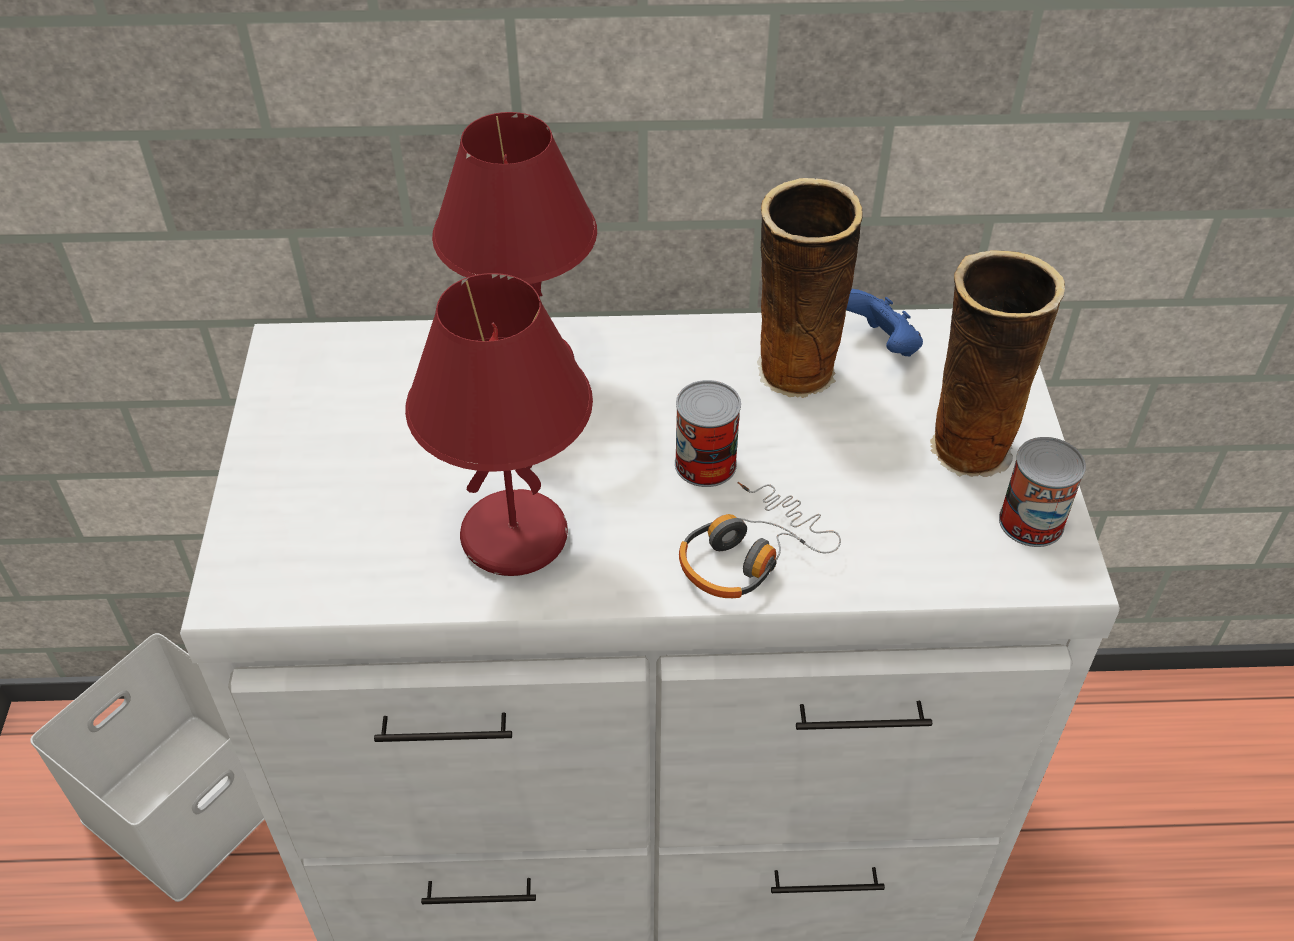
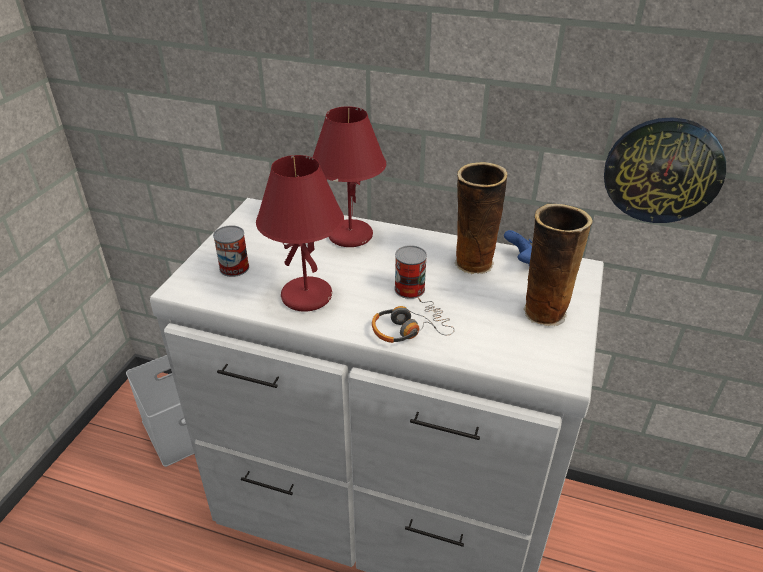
camera: 20 degrees right, 10 degrees down
(1031, 522) = (560, 350): can -> can (234, 268)
(1123, 126) = (662, 170): none -> wall clock

